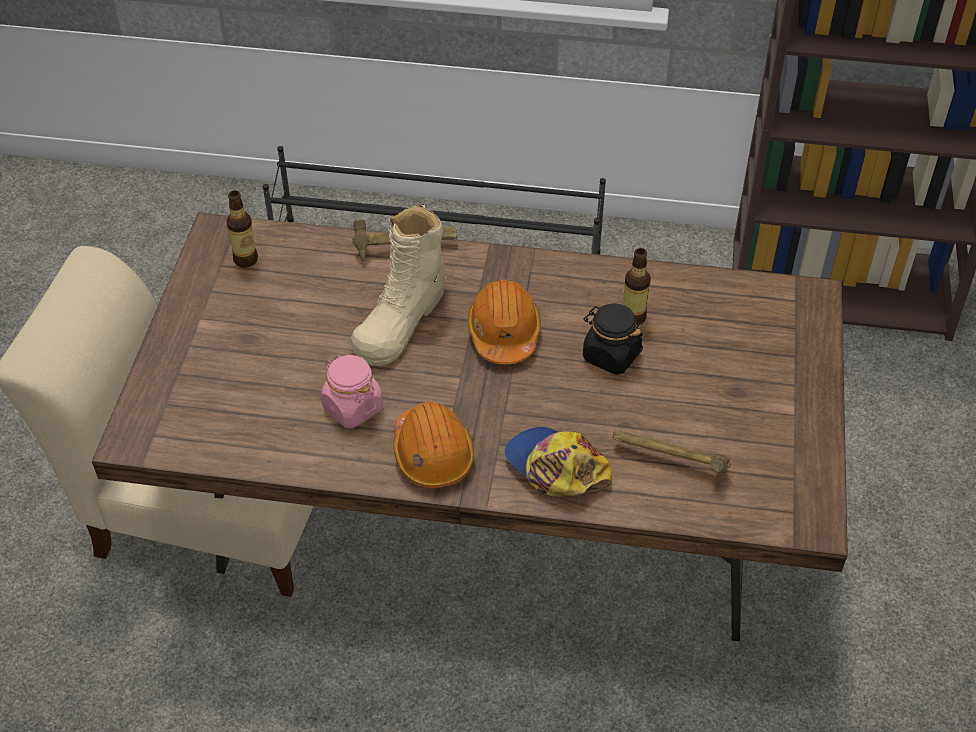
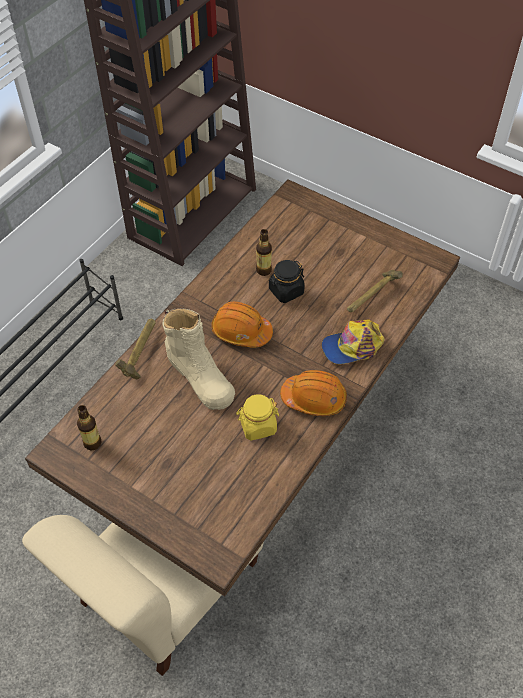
camera: 65 degrees left, 5 degrees up
(352, 407) = (257, 426): pink jar -> yellow jar

